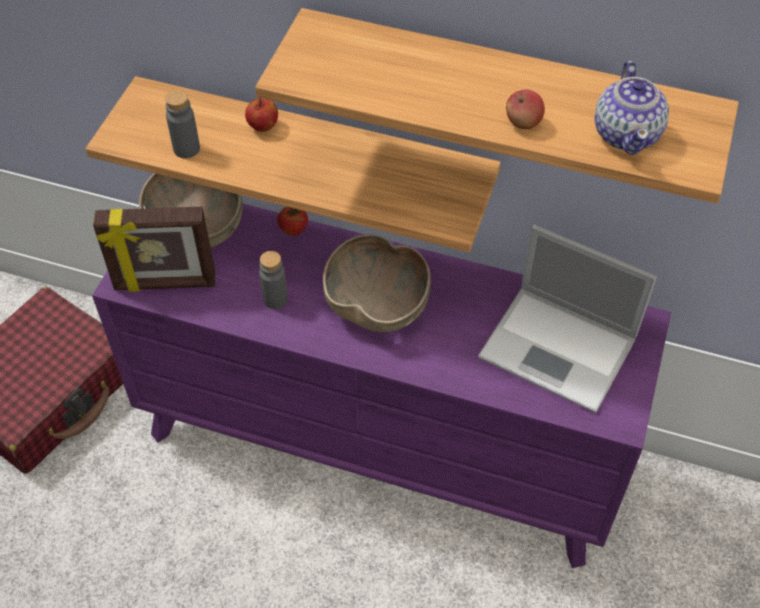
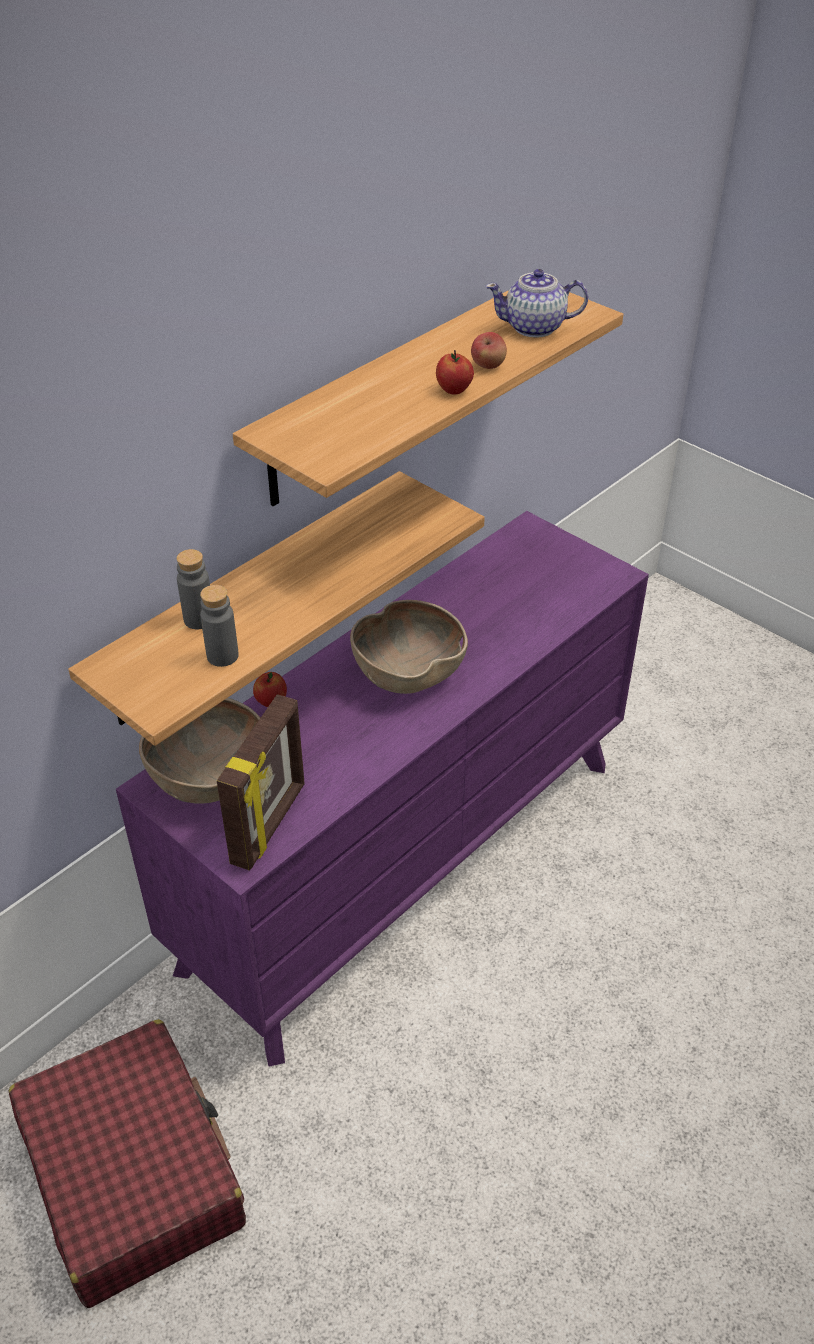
camera: 65 degrees left, 10 degrees down
(263, 126) = (235, 594): apple -> apple (454, 390)
(275, 299) = (352, 742): grey bottle -> grey bottle (199, 619)
(560, 349) = (528, 580): laptop -> none
(627, 134) = (535, 328): teapot -> teapot turned 150 degrees clockwise

